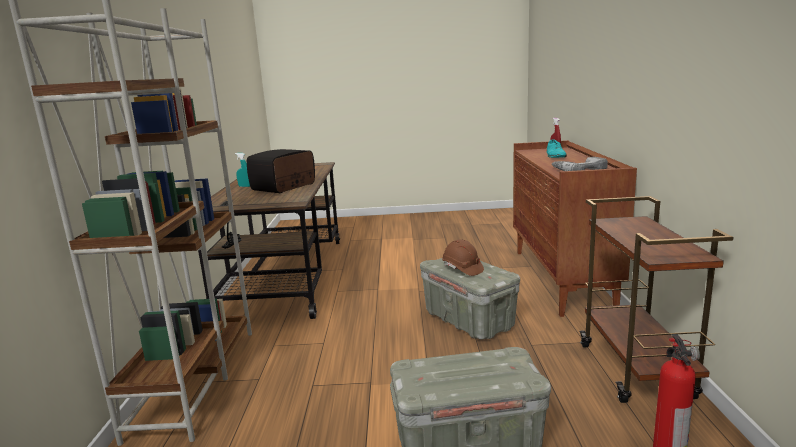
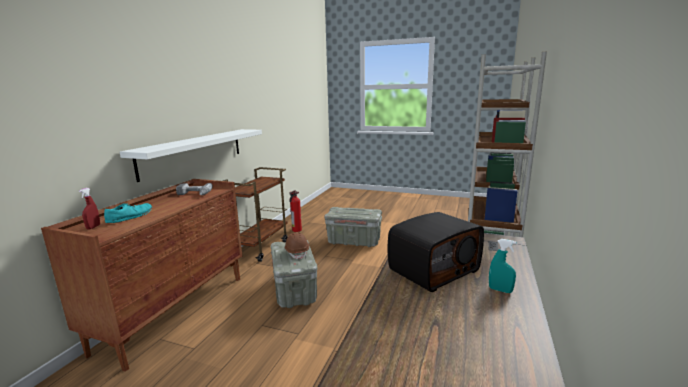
camera: 160 degrees left, 0 degrees up
(648, 128) = (194, 151): none -> white shelf

